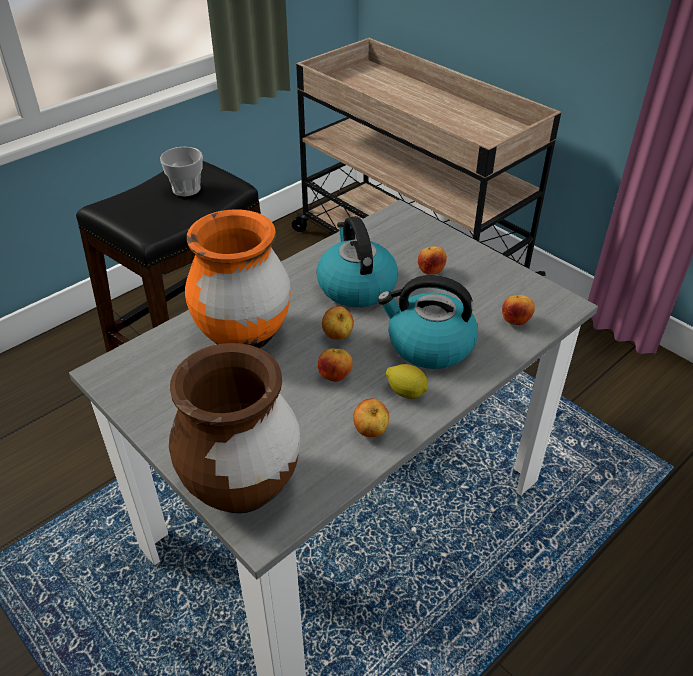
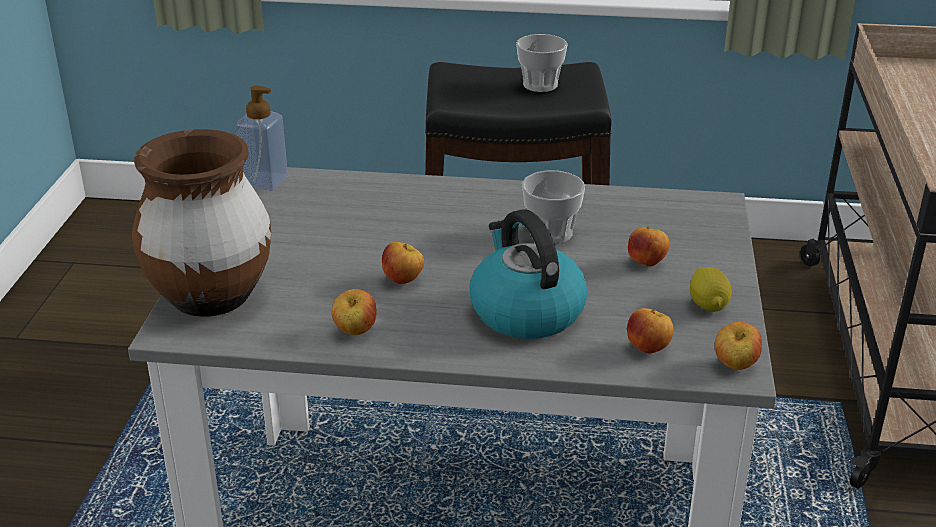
camera: 50 degrees right, 10 degrees down
(115, 373) = (265, 182): none -> soap dispenser
(243, 335) = (391, 212): orange vase -> none
(338, 336) = (460, 257): apple -> apple (735, 366)
(356, 286) = (551, 233): kettle -> cup
(406, 392) = (436, 328): lemon -> lemon (708, 305)

